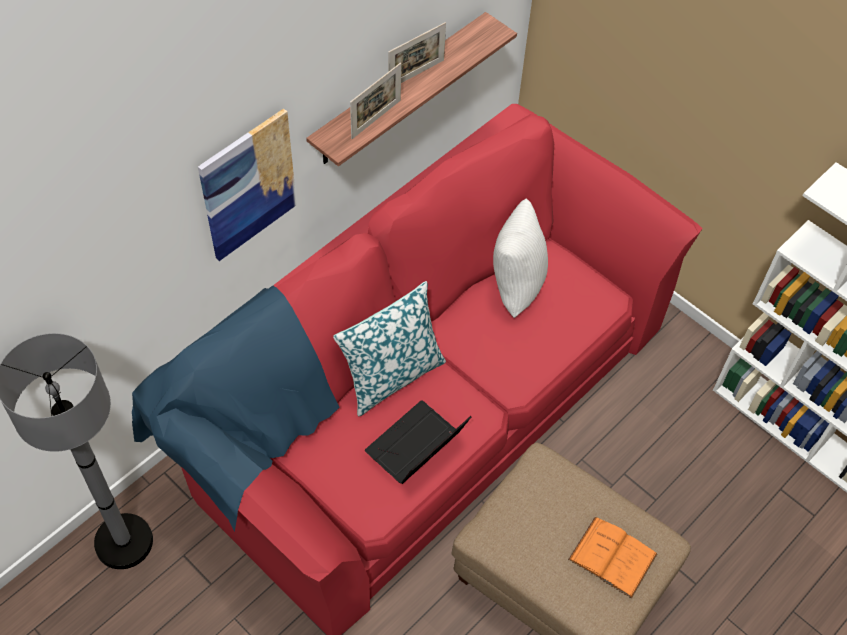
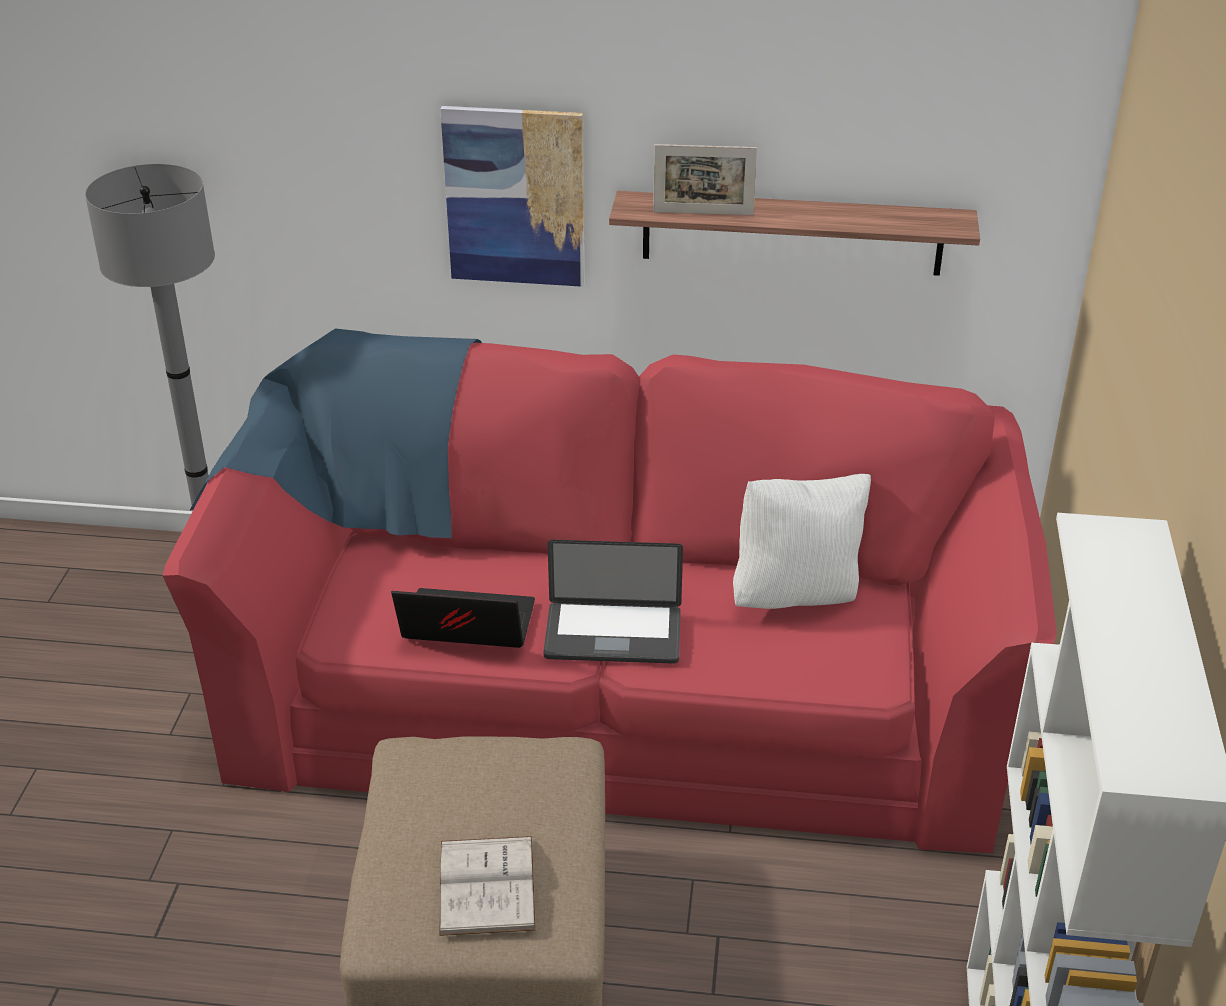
camera: 55 degrees right, 20 degrees down
(391, 375) = (546, 564): pillow -> none
(416, 74) = (806, 209): picture frame -> none
(481, 384) = (613, 635): none -> laptop
(612, 556) = (487, 885): orange book -> white book

